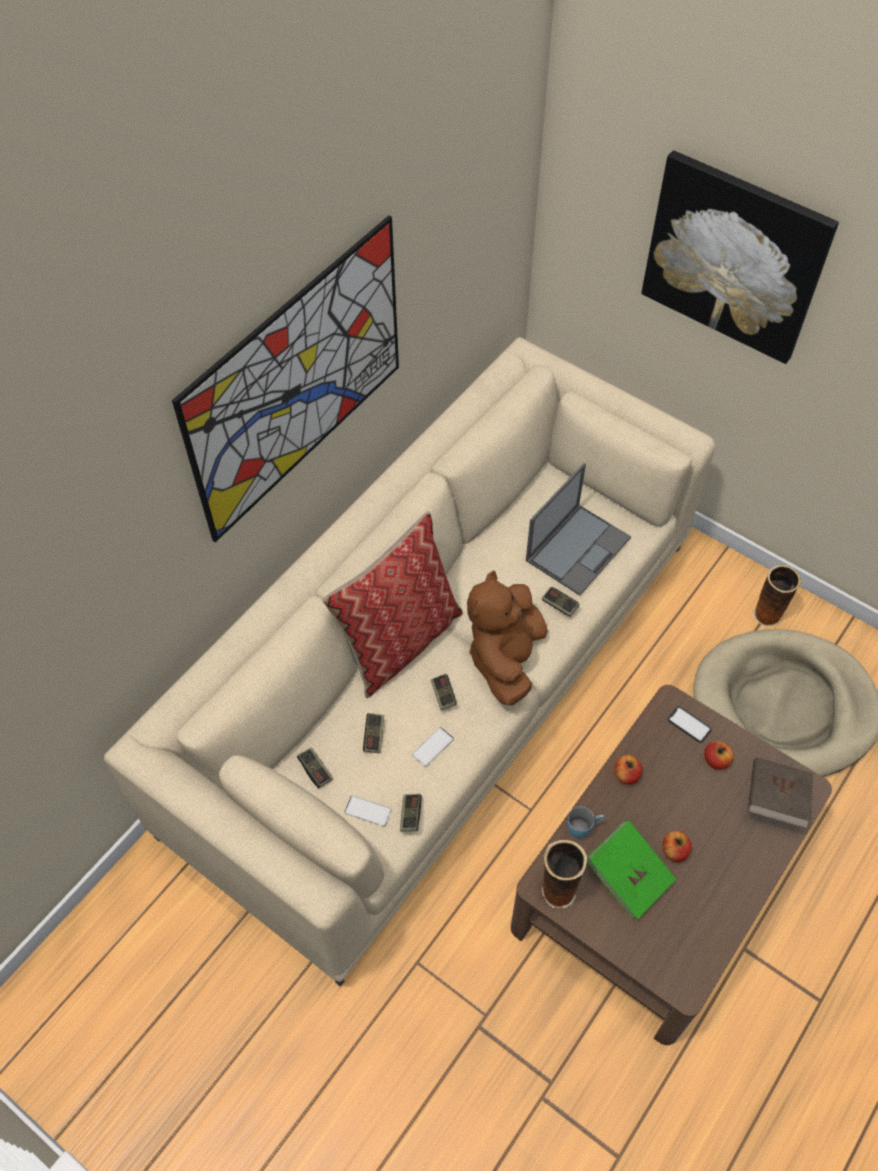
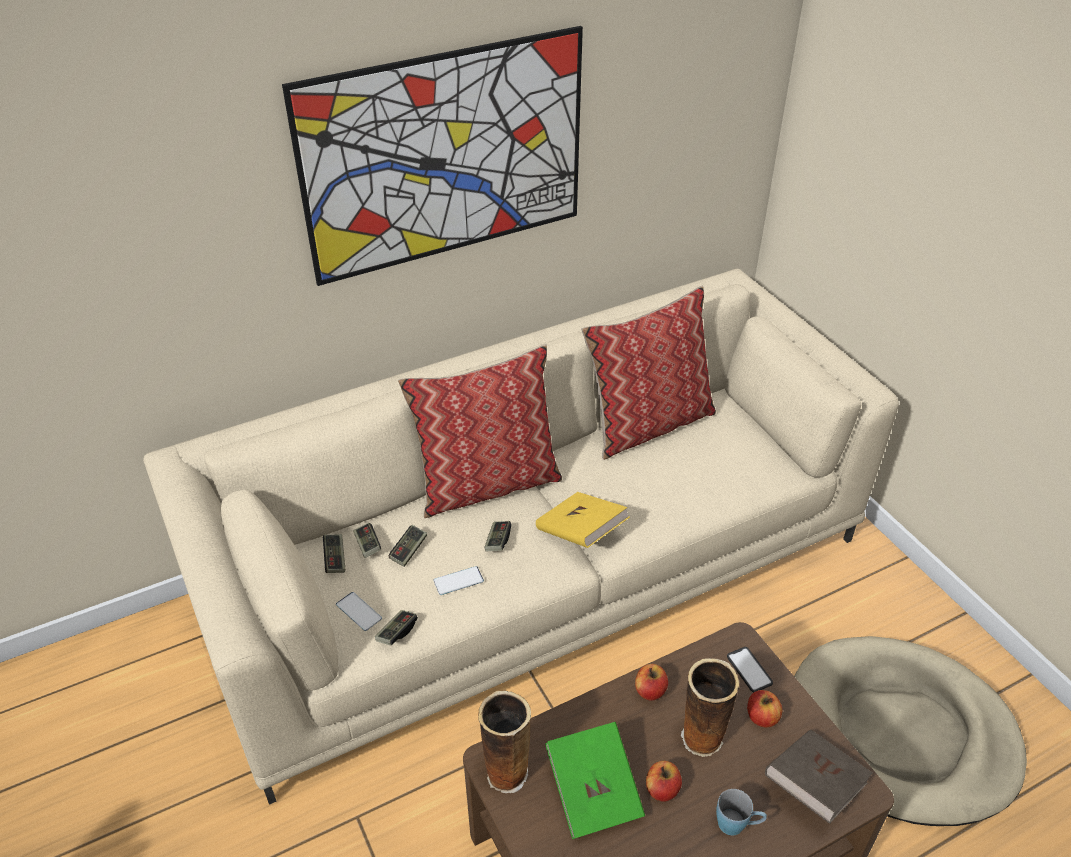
camera: 25 degrees right, 15 degrees down
(503, 524) = (648, 423): none -> pillow
(505, 658) = (581, 533): brown plush toy -> yellow book
(559, 605) = (664, 506): game controller -> game controller (367, 545)
(578, 548) = (712, 465): laptop -> none
(583, 828) = (572, 723): blue mug -> blue mug (737, 824)
(734, 257) = (951, 178): picture -> none
(767, 616) = (923, 637): vase -> vase (701, 740)

